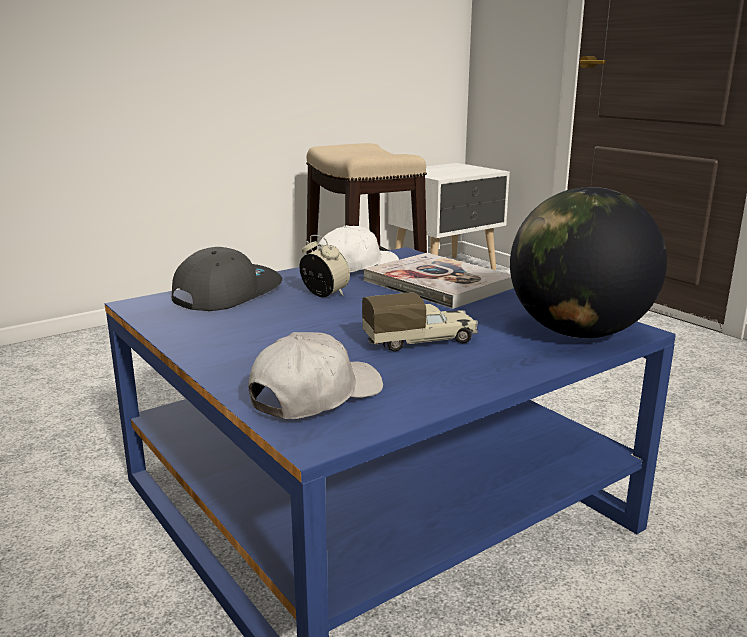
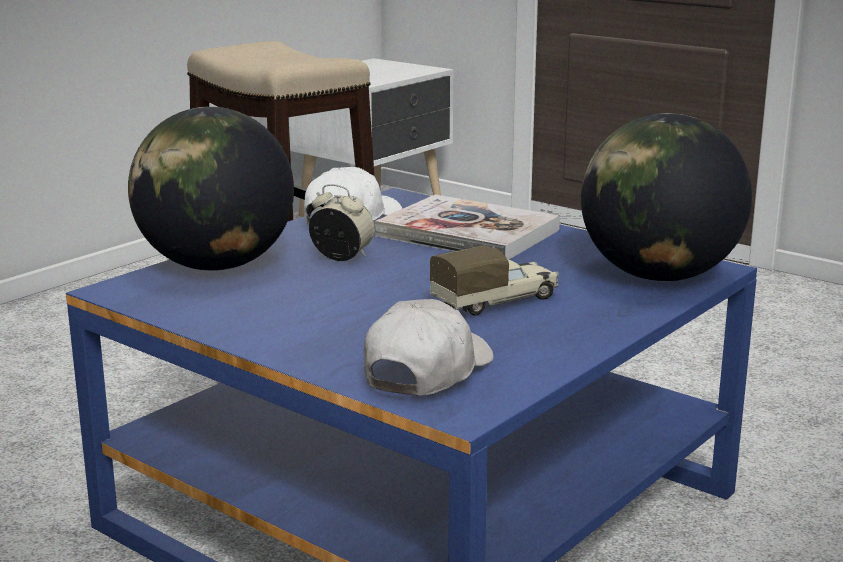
camera: 15 degrees left, 0 degrees up
(226, 293) = (216, 266): grey cap -> globe

